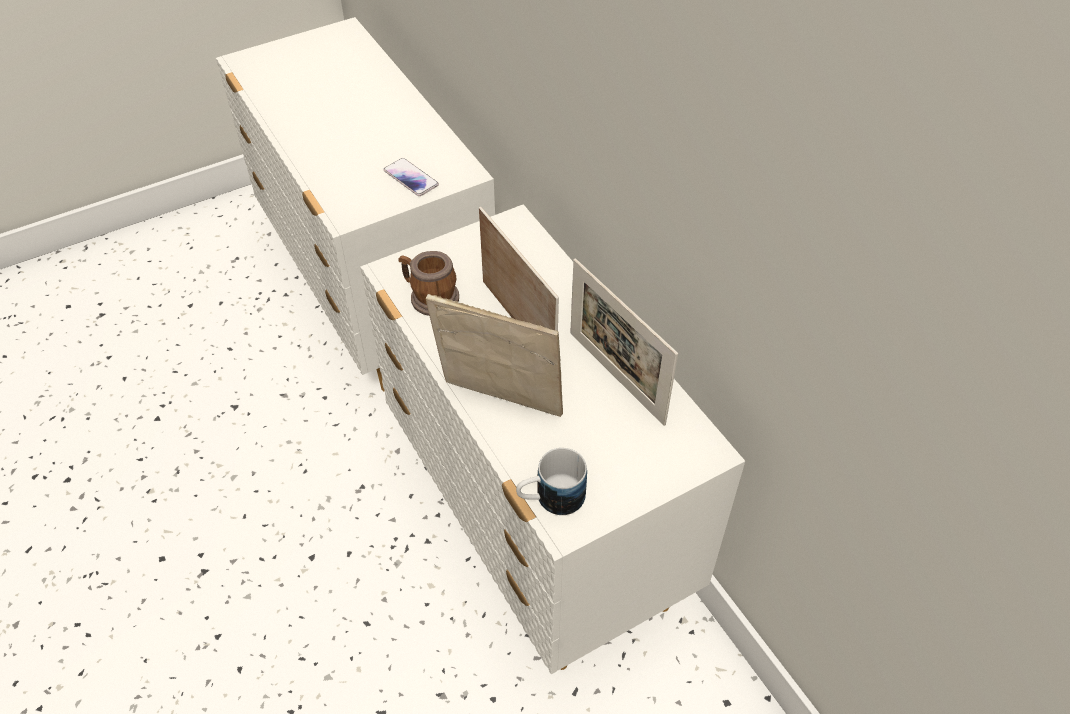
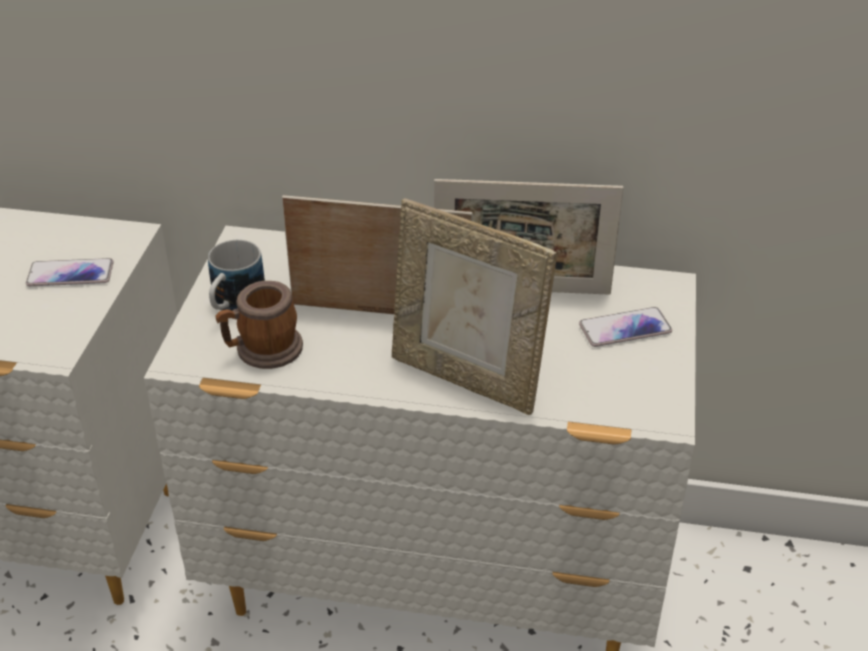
camera: 50 degrees left, 10 degrees down
(499, 404) = (466, 378): picture frame -> picture frame turned 120 degrees counterclockwise
(550, 499) = (620, 407): mug -> mug (234, 306)
(635, 455) = (625, 328): none -> phone

